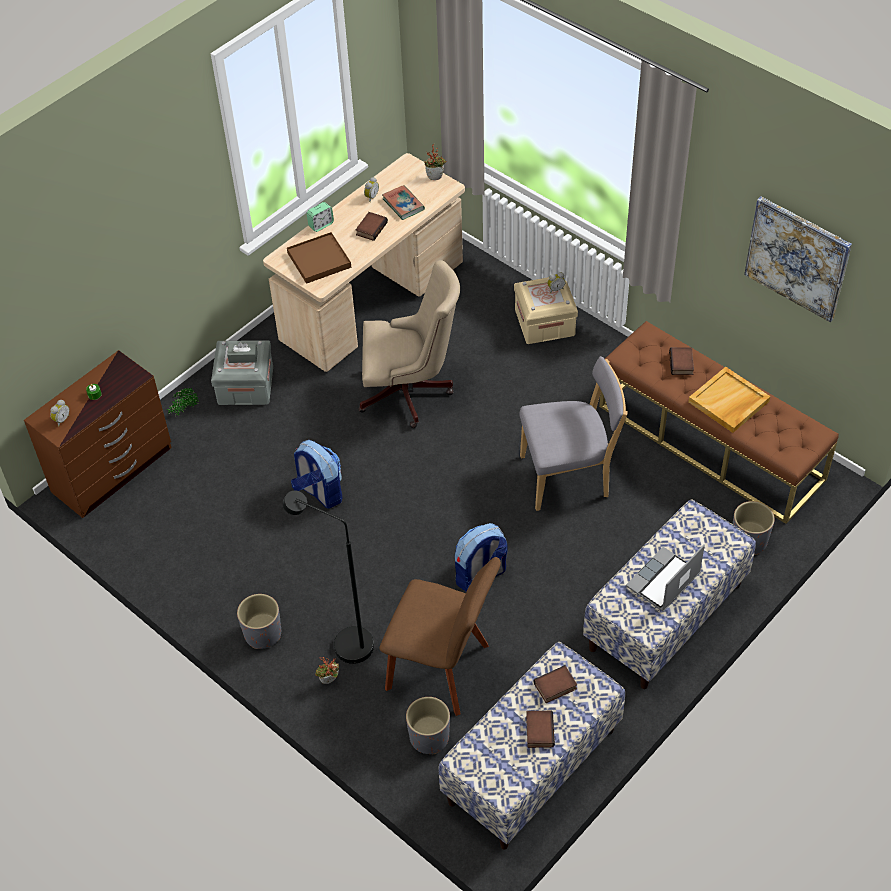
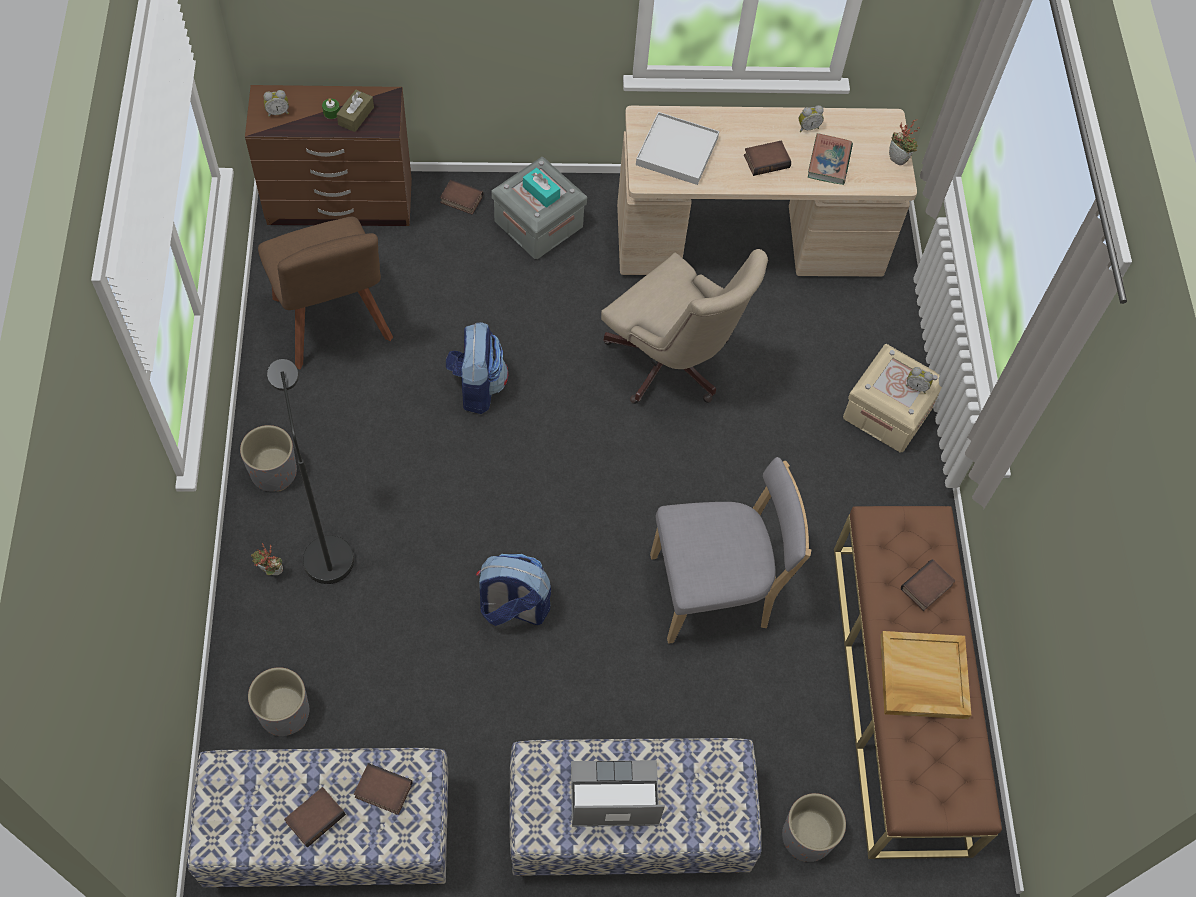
camera: 40 degrees right, 10 degrees up
(112, 385) = (356, 116): none -> brown tissue box
(184, 410) = (460, 200): potted plant -> book
(243, 357) = (541, 192): grey tissue box -> turquoise tissue box
(319, 260) = (677, 151): brown tray -> white tray
(321, 225) = (724, 116): alarm clock -> none
(442, 669) = (372, 661): brown chair -> brown chair (333, 324)
(569, 476) = (715, 591): grey chair -> grey chair turned 45 degrees counterclockwise
(797, 258) = (1098, 599): picture -> none

